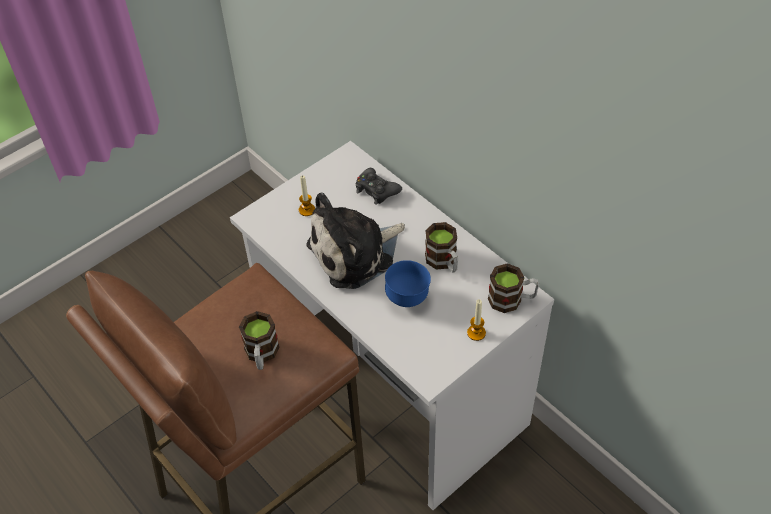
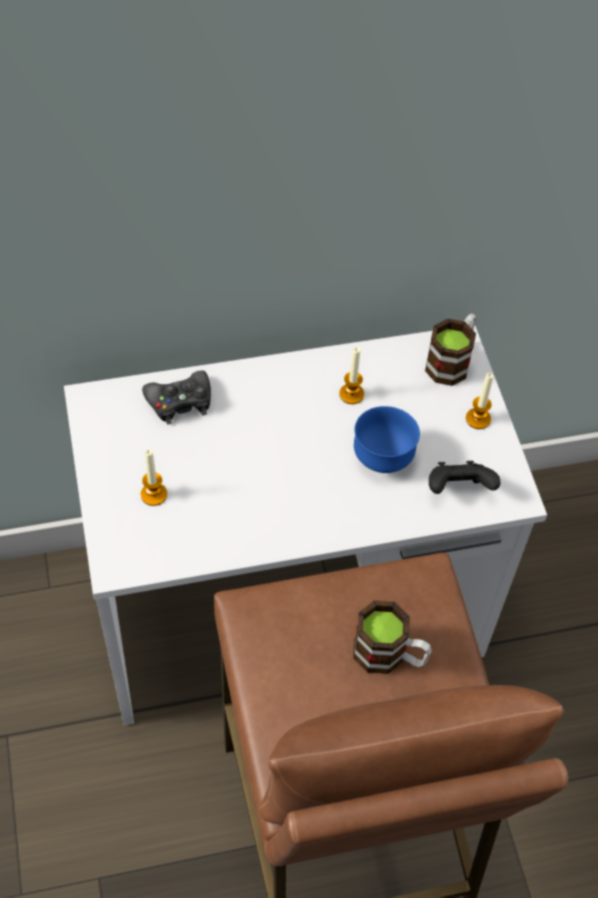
camera: 65 degrees left, 5 degrees up
(356, 253) = (271, 476): plush toy -> none
(413, 345) = (458, 489): none -> black game controller
(444, 262) = (351, 394): mug -> candle

